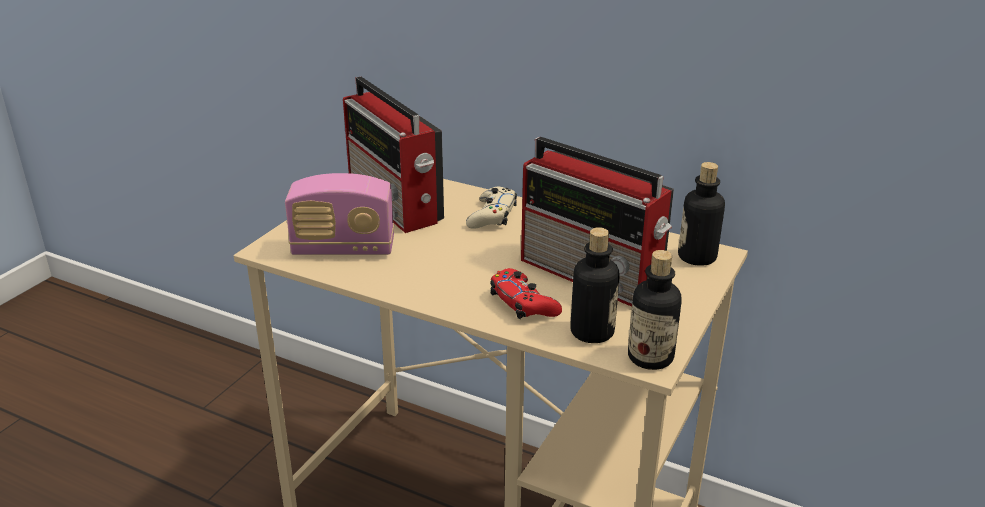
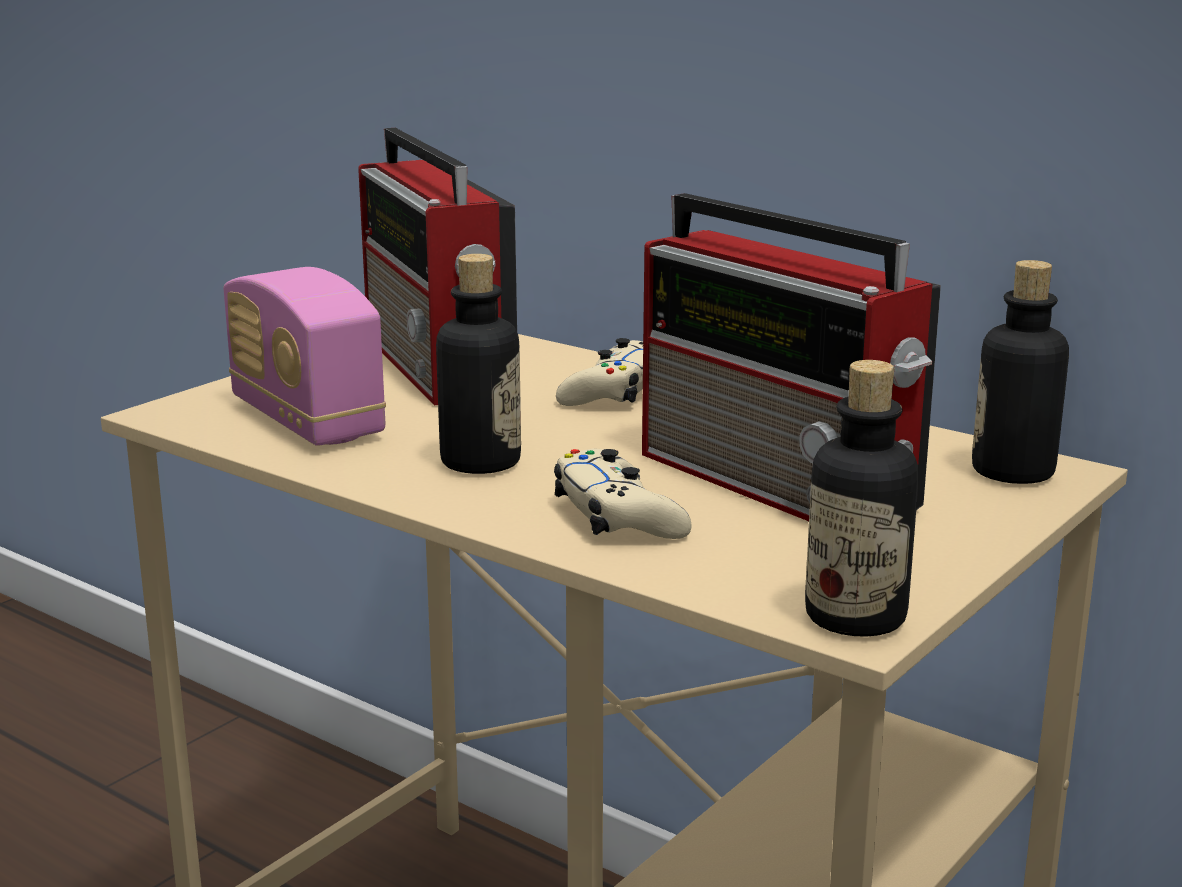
camera: 10 degrees right, 10 degrees down
(343, 249) = (306, 420): radio -> radio turned 45 degrees clockwise
(523, 303) = (618, 516): red game controller -> beige game controller
(592, 332) = (743, 568): bottle -> bottle (480, 462)

